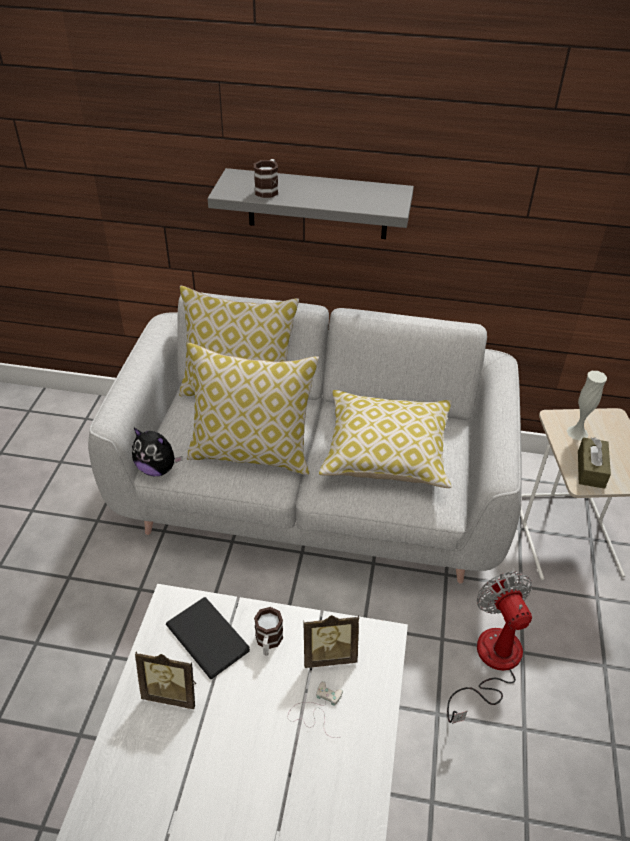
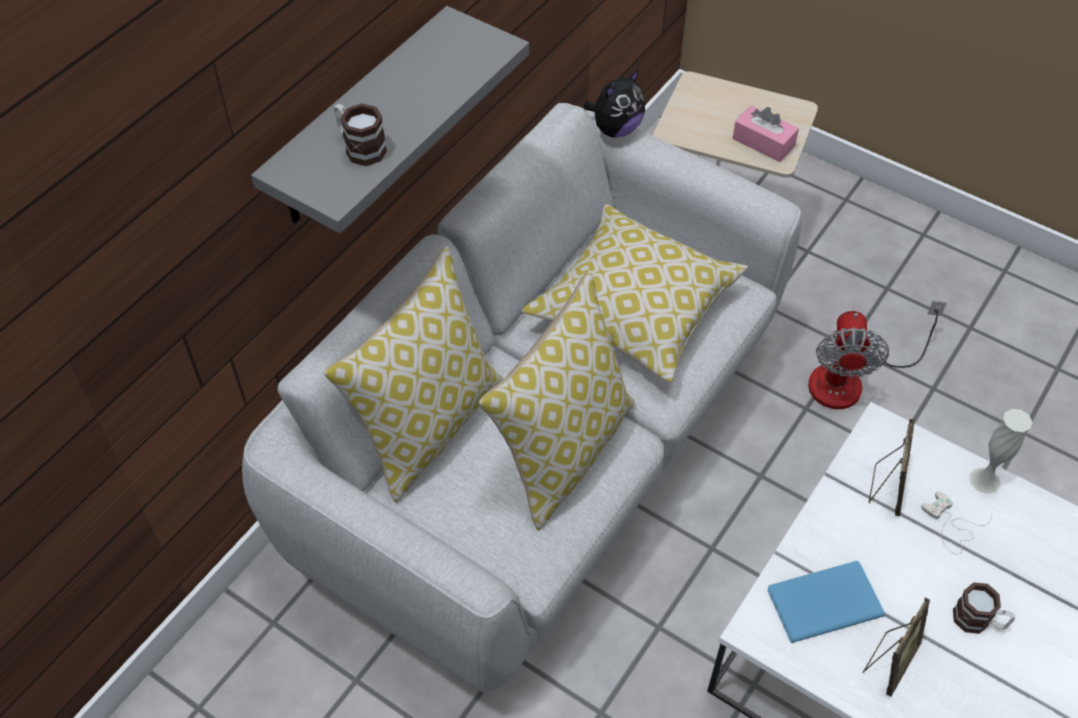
camera: 65 degrees left, 10 degrees up
(157, 469) = (534, 574): plush toy -> plush toy (615, 129)
(208, 635) = (820, 601): black book -> blue book
(268, 642) = (851, 541): mug -> mug (978, 621)
(491, 663) = (851, 379): fan -> fan turned 90 degrees counterclockwise
(577, 433) = (704, 125): white vase -> white vase (984, 480)
(591, 469) = (763, 142): brown tissue box -> pink tissue box

